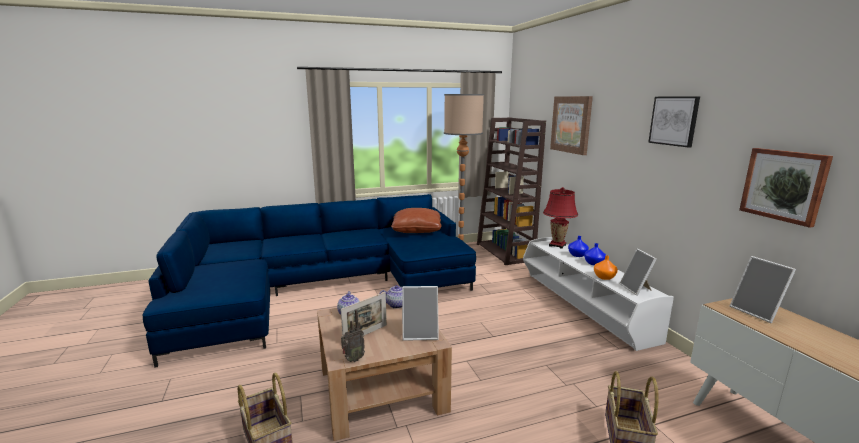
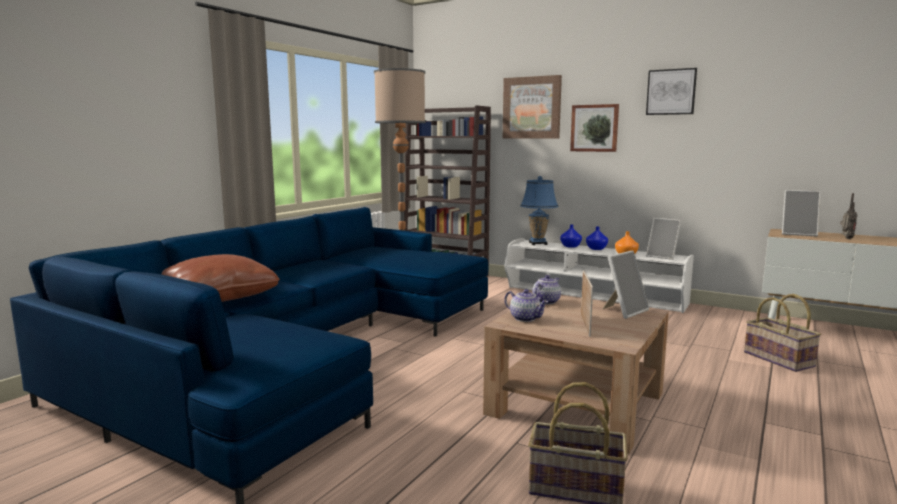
camera: 40 degrees left, 5 degrees down
(352, 359) = (629, 341): radio -> radio (846, 238)
(416, 230) = (381, 252): brown pillow -> brown pillow (219, 298)
(557, 245) = (537, 243): red table lamp -> blue table lamp
(784, 185) = (785, 133): picture -> picture (594, 128)

